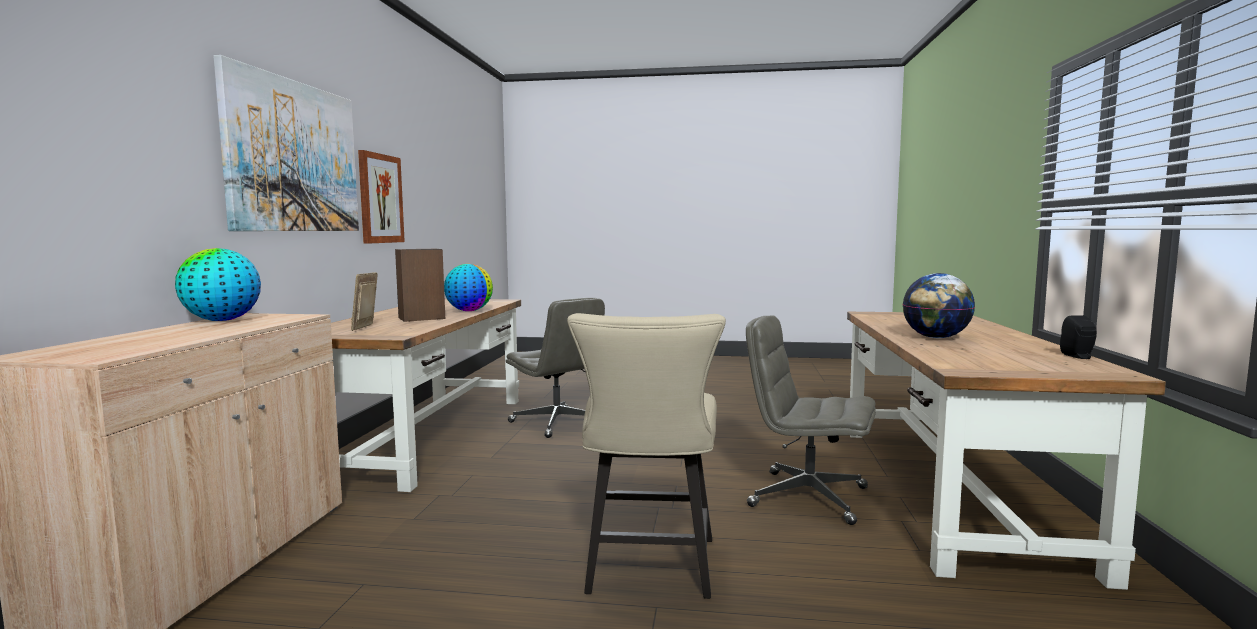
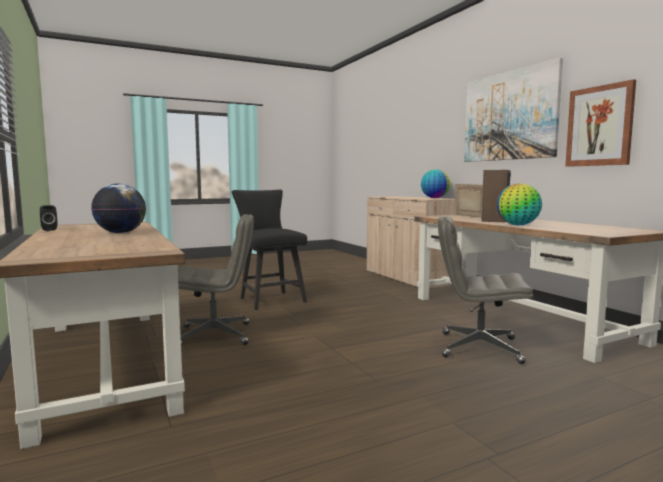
camera: 145 degrees right, 0 degrees up
(649, 571) = (269, 299): beige chair -> black chair

